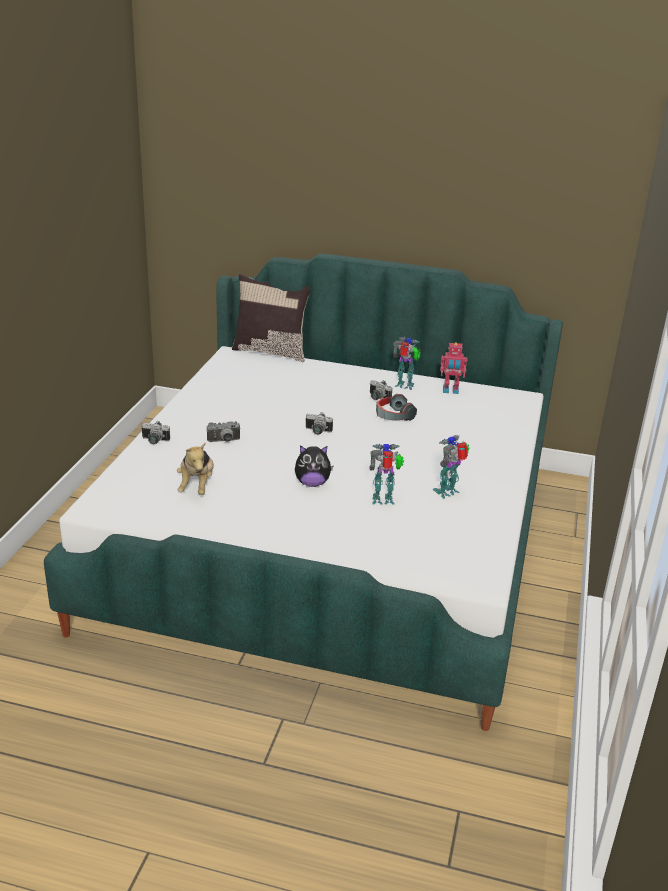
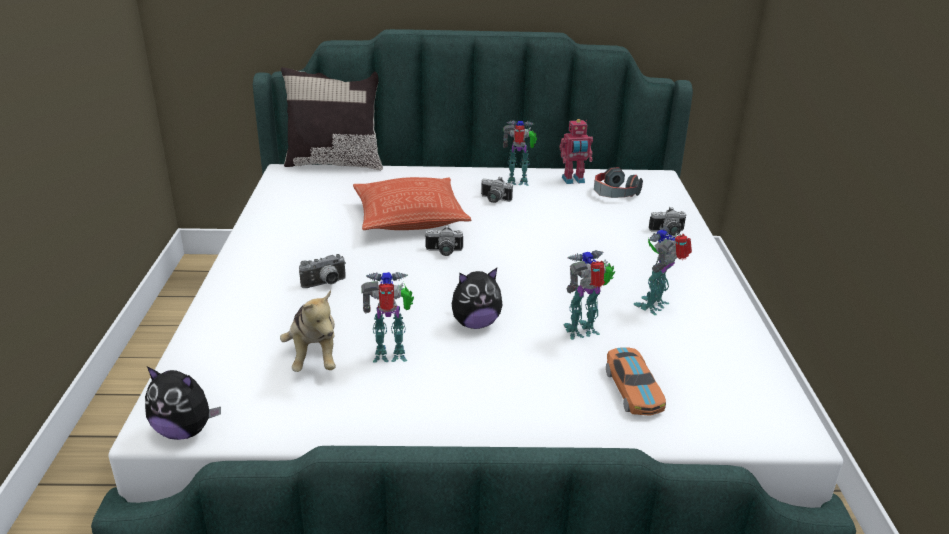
camera: 15 degrees left, 0 degrees up
(104, 514) = (185, 431): none -> plush toy
(154, 441) = (224, 299): camera -> camera (668, 232)
(246, 494) = (391, 356): none -> toy robot
(305, 404) = (410, 219): none -> orange pillow
(393, 416) = (526, 218): headphones -> headphones (614, 193)
(393, 541) = (633, 390): none -> toy car

